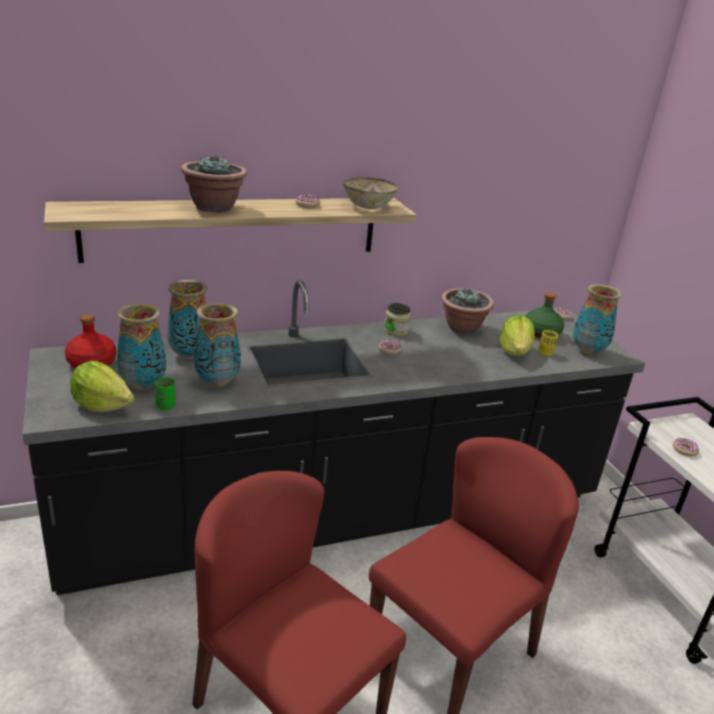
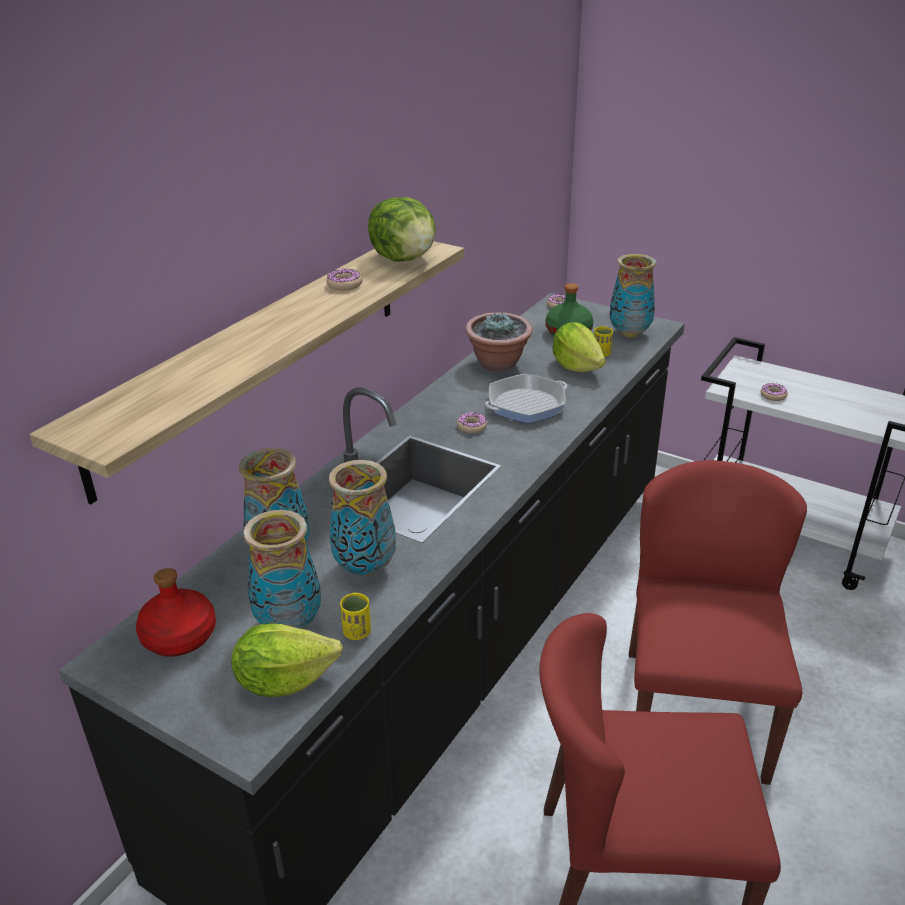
camera: 35 degrees left, 5 degrees up
(166, 406) = (357, 632): green cup -> yellow cup
(214, 208) = (259, 337): potted plant -> none
(368, 206) = (405, 258): bowl -> lettuce
(396, 331) = (444, 400): jar -> none
(443, 355) = (526, 405): none -> frying pan

